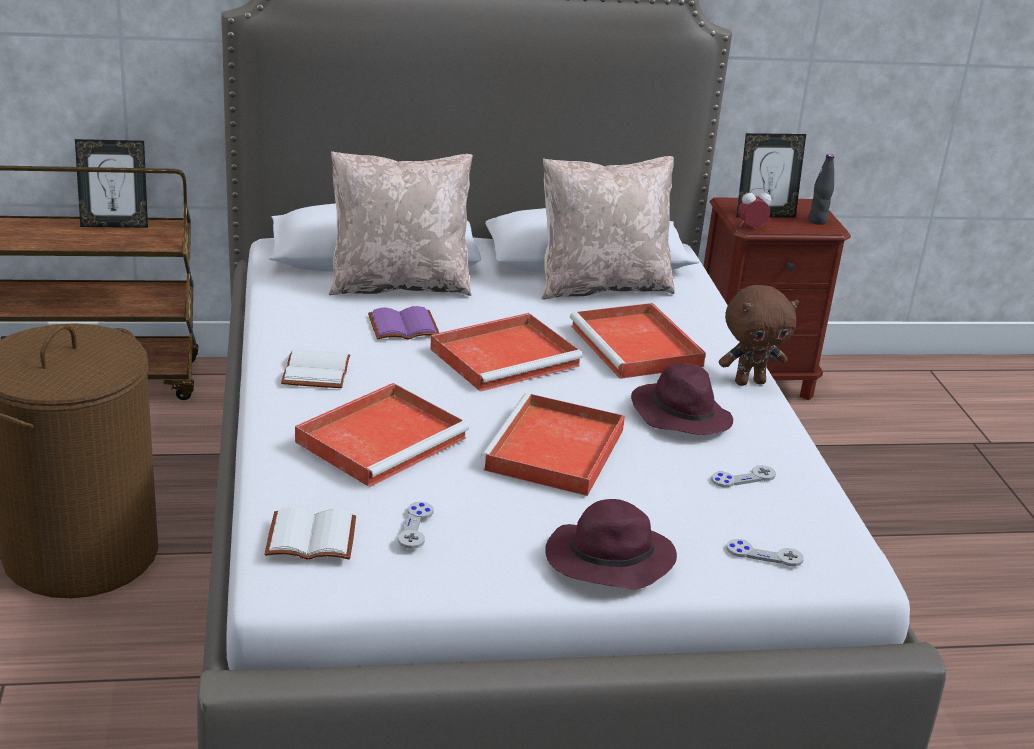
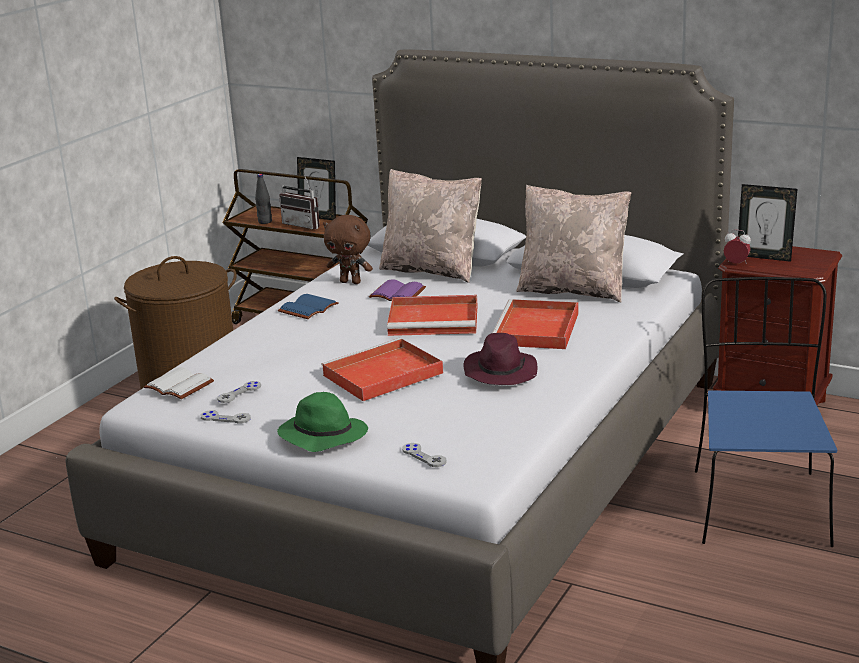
camera: 40 degrees right, 5 degrees down
(112, 240) = (304, 225): none -> radio
(314, 371) = (308, 308): white book -> blue book
(383, 438) = (288, 348): red tray -> none
(607, 561) = (322, 436): purple hat -> green hat
(743, 478) = (483, 415): grey game controller -> grey game controller (225, 418)
(749, 382) = (586, 364): brown plush toy -> brown plush toy (351, 282)
(817, 221) = (806, 266): black bottle -> black bottle (265, 222)
(869, 499) = (758, 505): none -> blue chair

